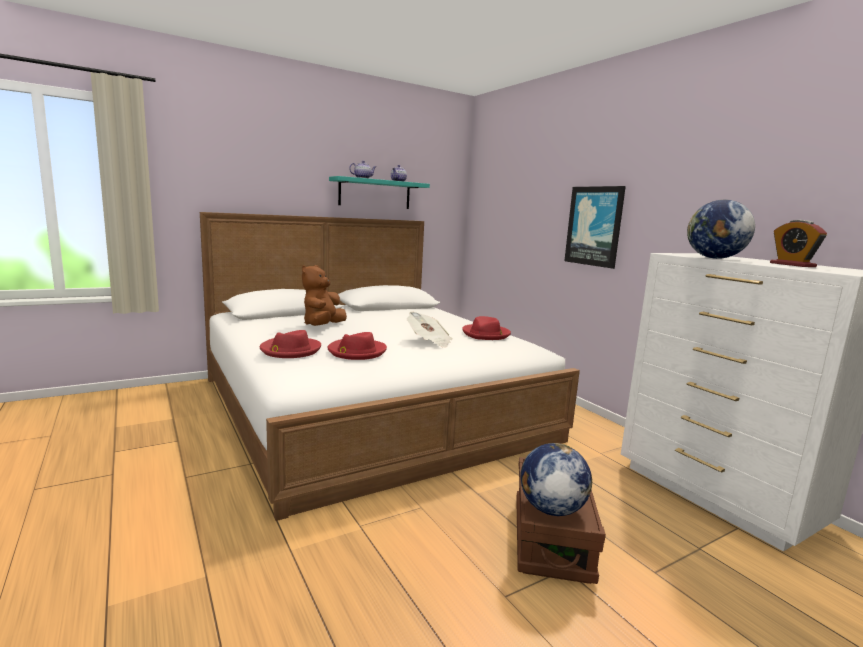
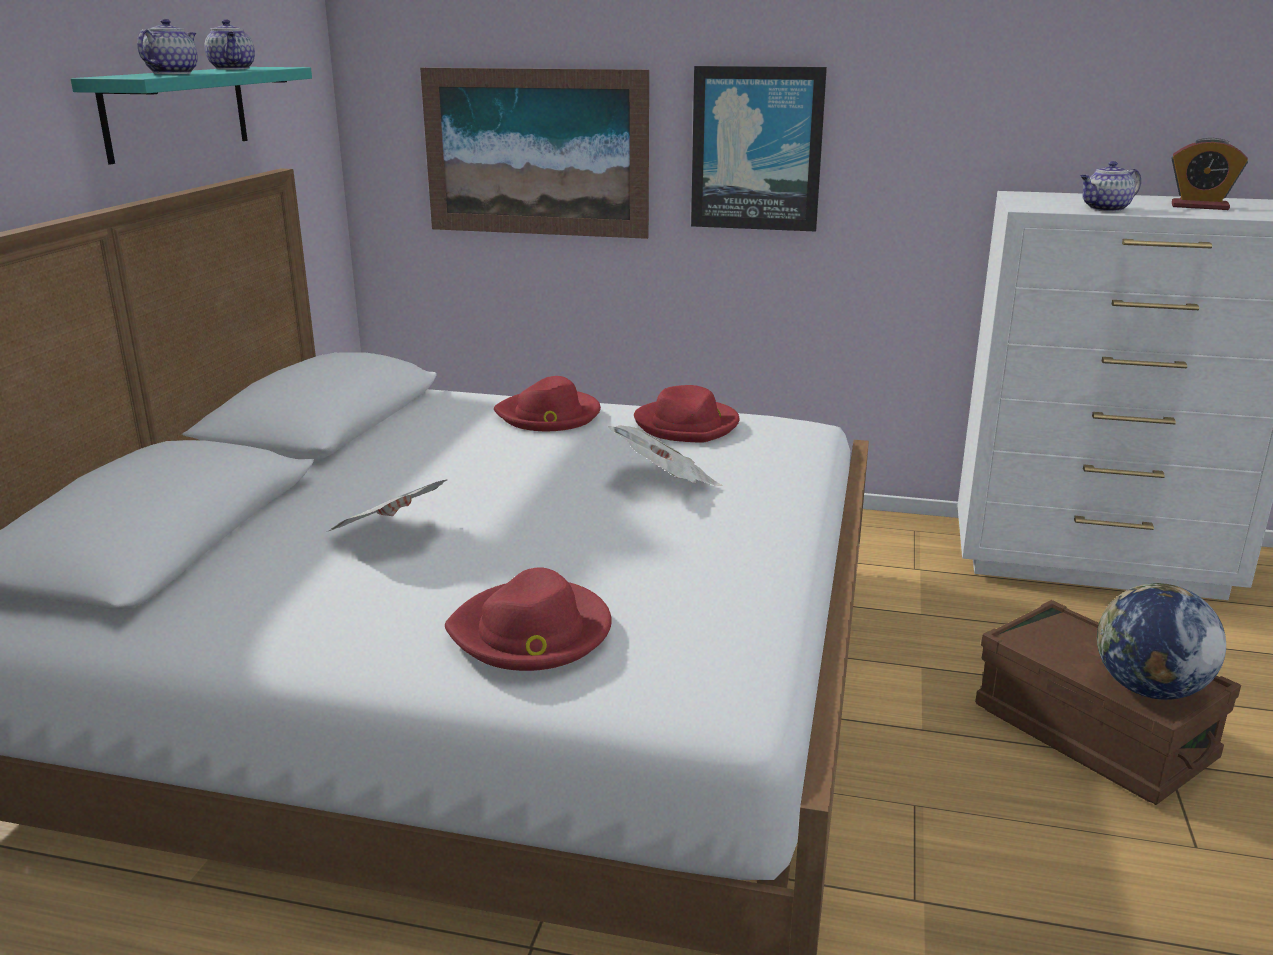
camera: 45 degrees left, 10 degrees up
(323, 326) = (389, 535): brown plush toy -> newspaper
(356, 352) = (642, 568): red hat -> red hat (549, 416)
(518, 225) = (536, 153): none -> picture
(714, 258) = (1105, 209): globe -> teapot

